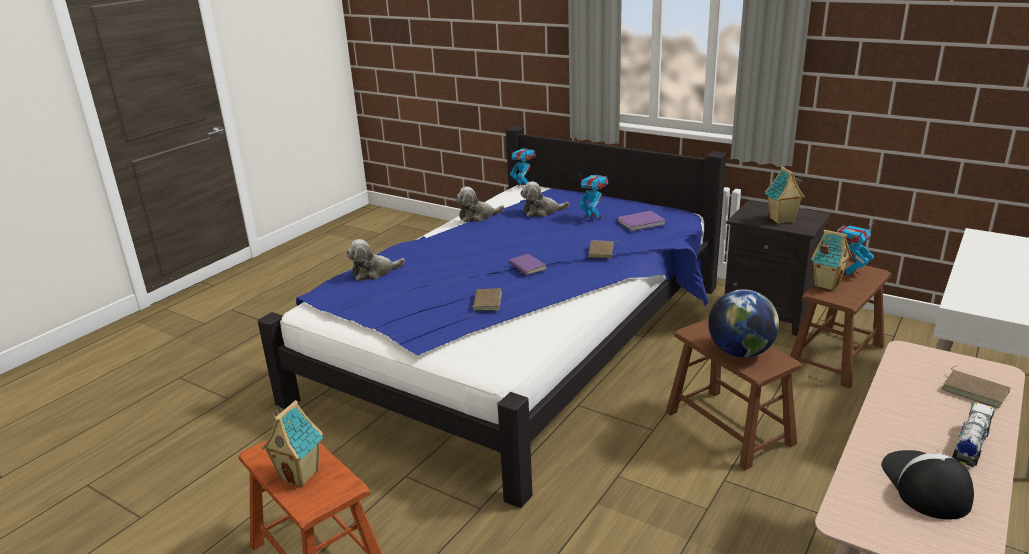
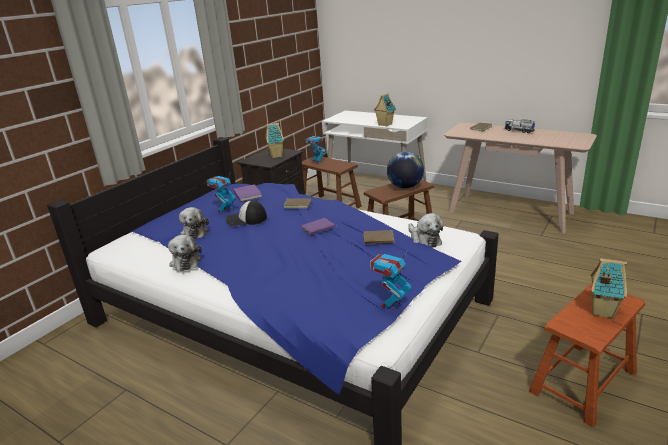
camera: 90 degrees left, 0 degrees up
(374, 272) = (308, 304): plush toy -> plush toy (424, 240)
(523, 186) = (105, 248): toy robot -> toy robot (390, 304)
(826, 284) = (329, 167): toy house -> toy house (384, 125)
(924, 485) = (548, 137): cap -> cap (246, 219)

